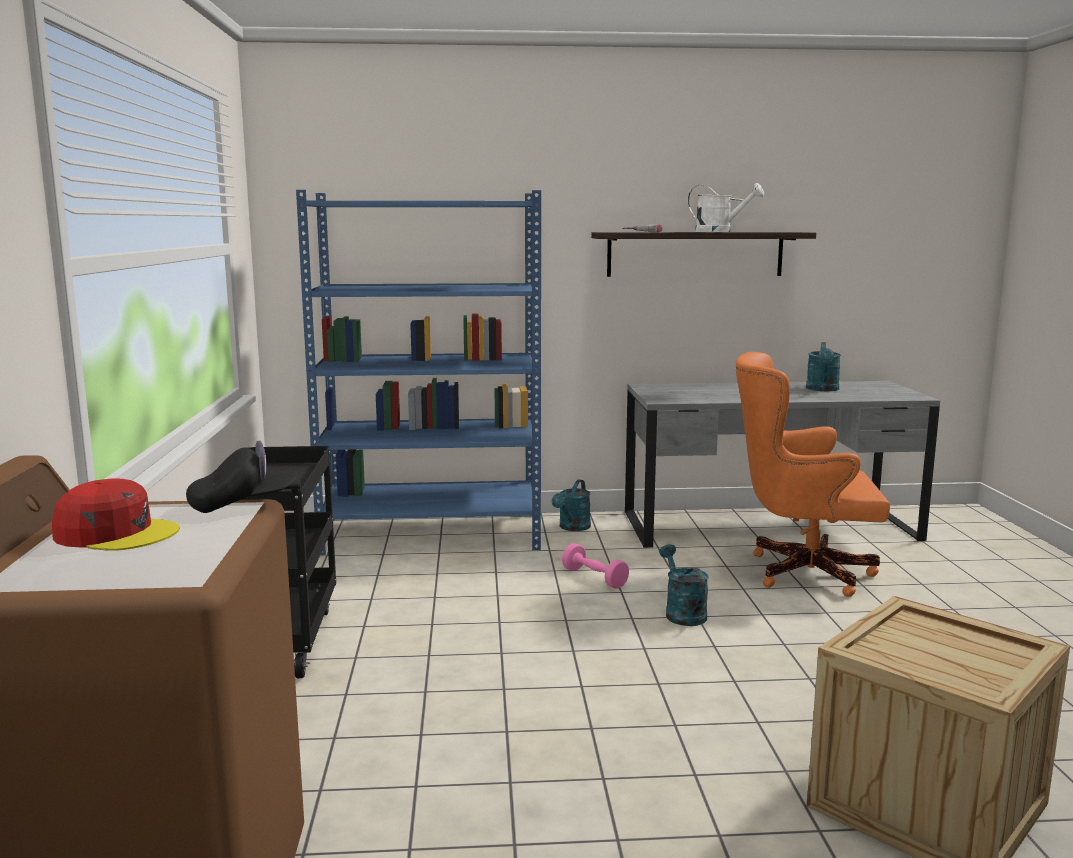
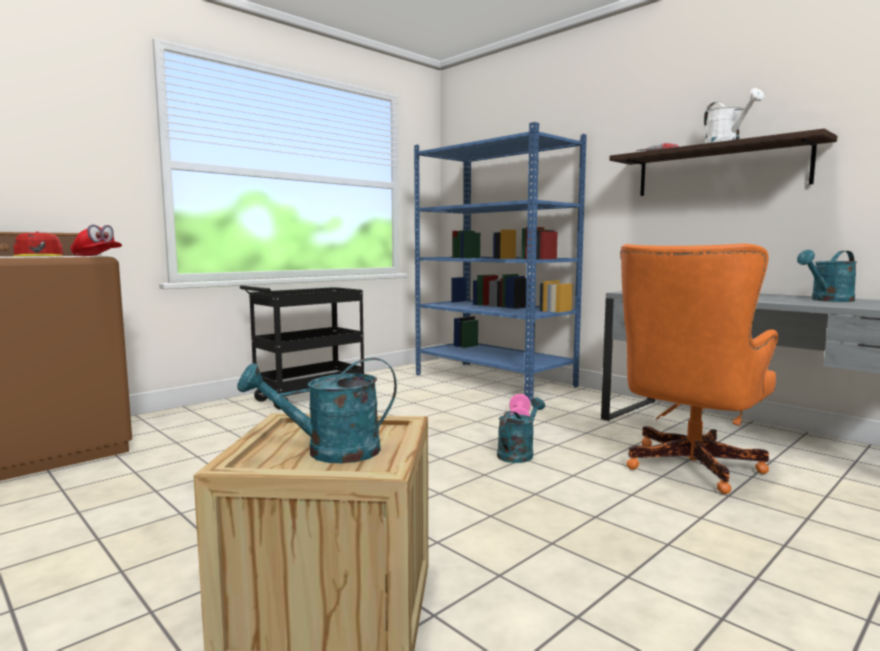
camera: 50 degrees right, 5 degrees down
(244, 504) = (97, 256): black cap -> red cap
(572, 528) = (583, 398): turquoise watering can -> turquoise watering can (330, 452)
(801, 572) = (689, 468): orange office chair -> orange office chair turned 105 degrees counterclockwise

